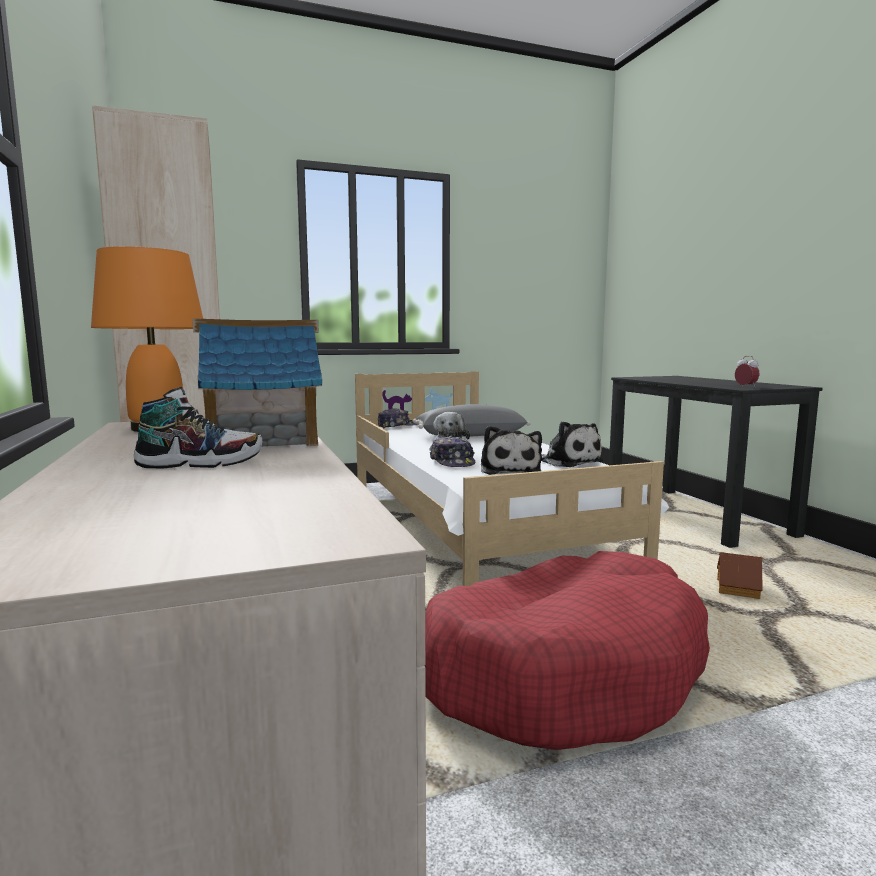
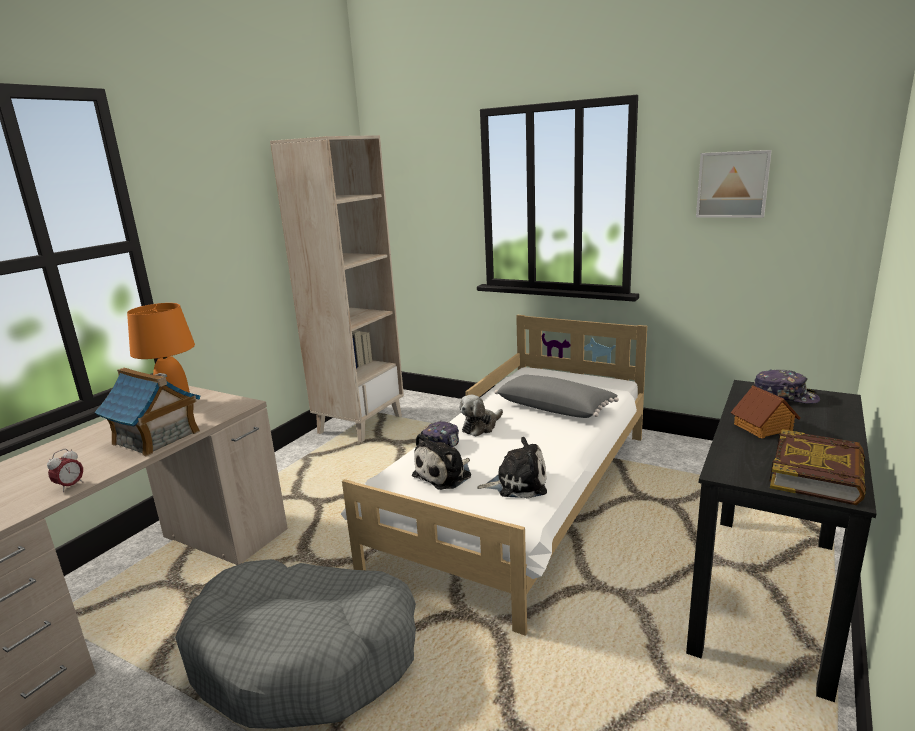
camera: 50 degrees right, 10 degrees up
(200, 463) = (79, 458): shoe -> none
(397, 426) = (539, 372): cap -> cap (784, 396)
(520, 256) = (732, 184): none -> picture
(561, 671) = (305, 656): red dog bed -> grey dog bed
(568, 461) = (517, 483): plush toy -> plush toy turned 105 degrees counterclockwise
(738, 590) = (566, 697): toy house -> toy house (763, 427)
(745, 387) = (749, 470): alarm clock -> alarm clock (70, 486)
(766, 385) = (817, 474): none -> book

